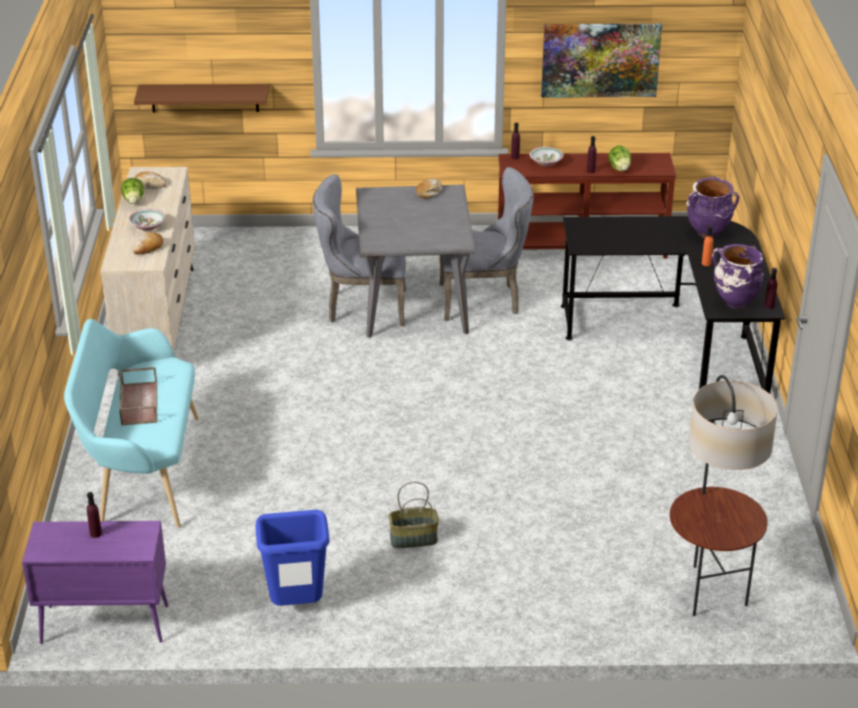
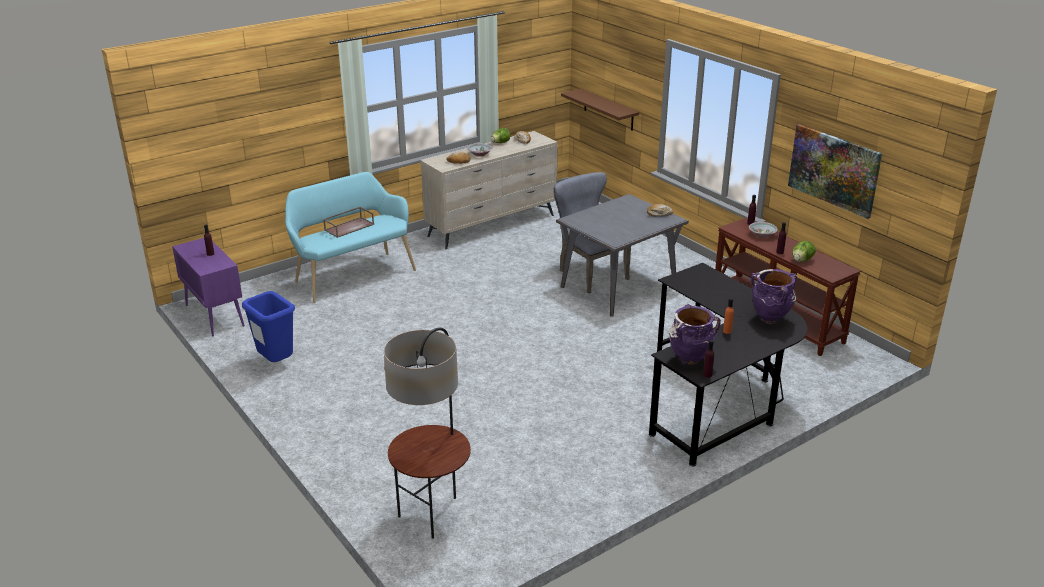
camera: 55 degrees right, 5 degrees down
(413, 539) = (374, 377): basket -> none
(484, 300) = (657, 308): grey chair -> none

